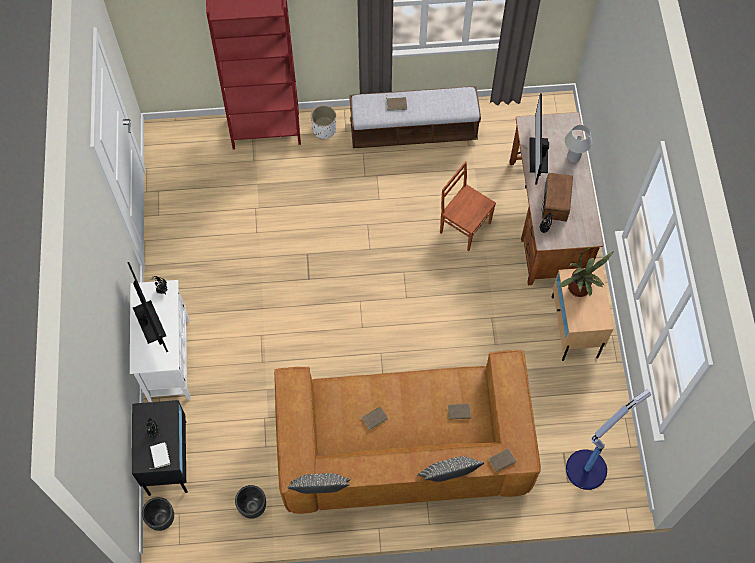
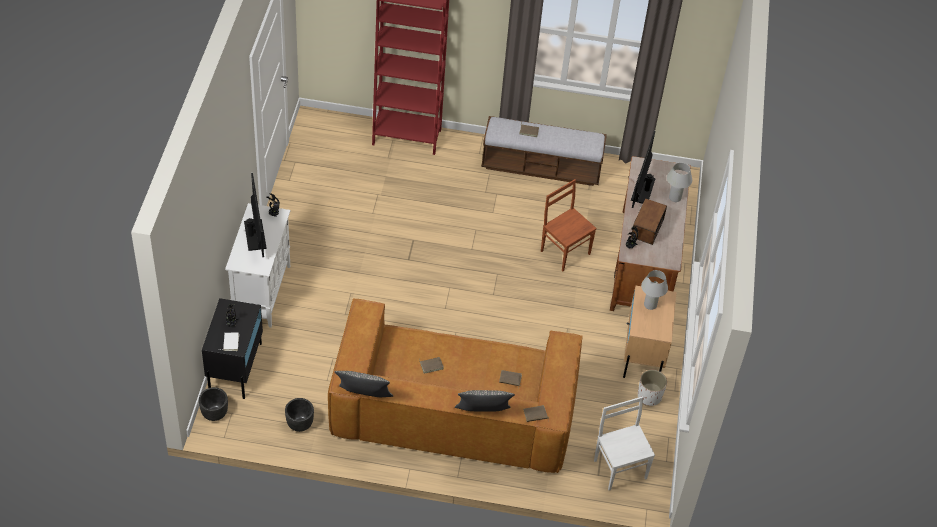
camera: 10 degrees right, 15 degrees down
(324, 129) = (460, 148): white planter -> white planter (649, 396)
(580, 290) = (650, 305): potted plant -> white table lamp
(587, 468) = (620, 468): floor lamp -> white chair

